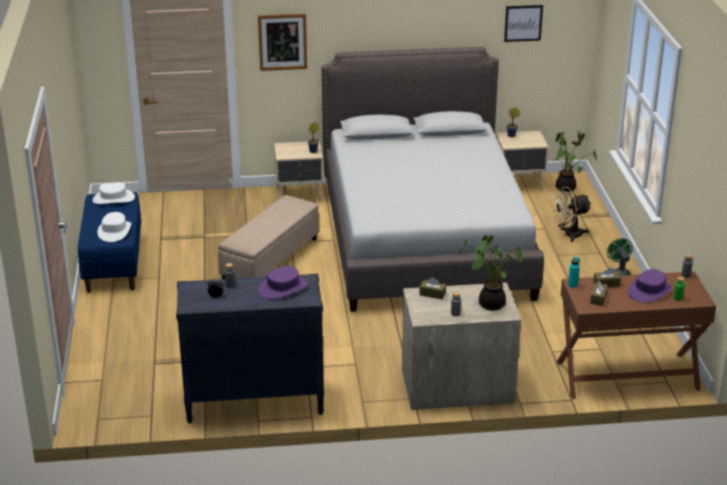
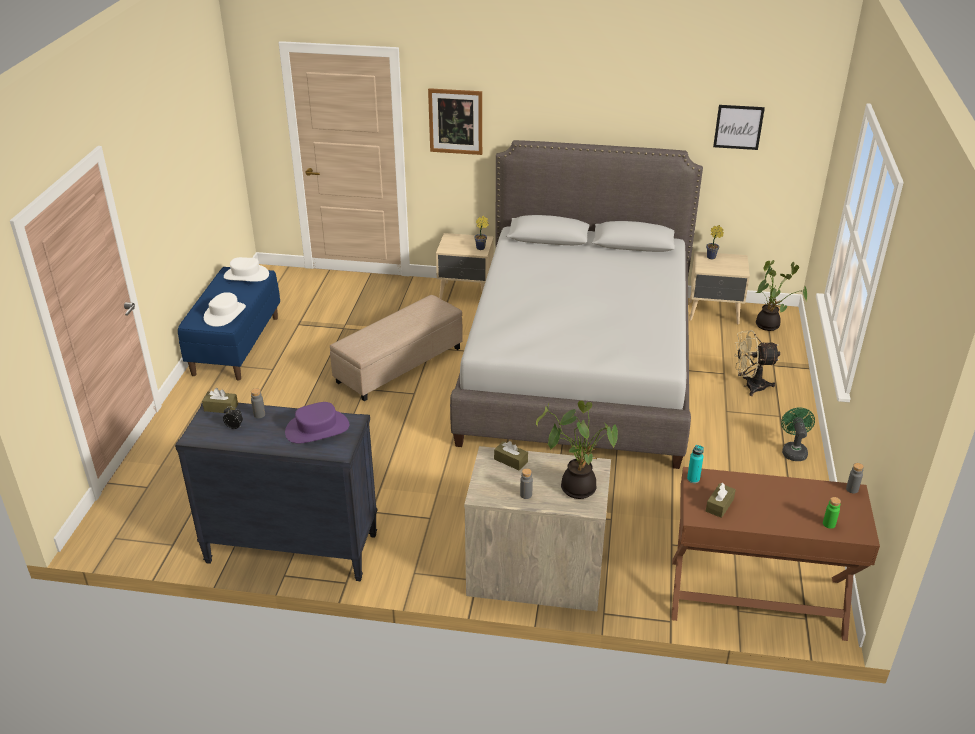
camera: 15 degrees right, 5 degrees up
(606, 284) = (738, 484): brown tissue box -> brown tissue box (221, 407)
(649, 291) = (793, 505): purple hat -> none

